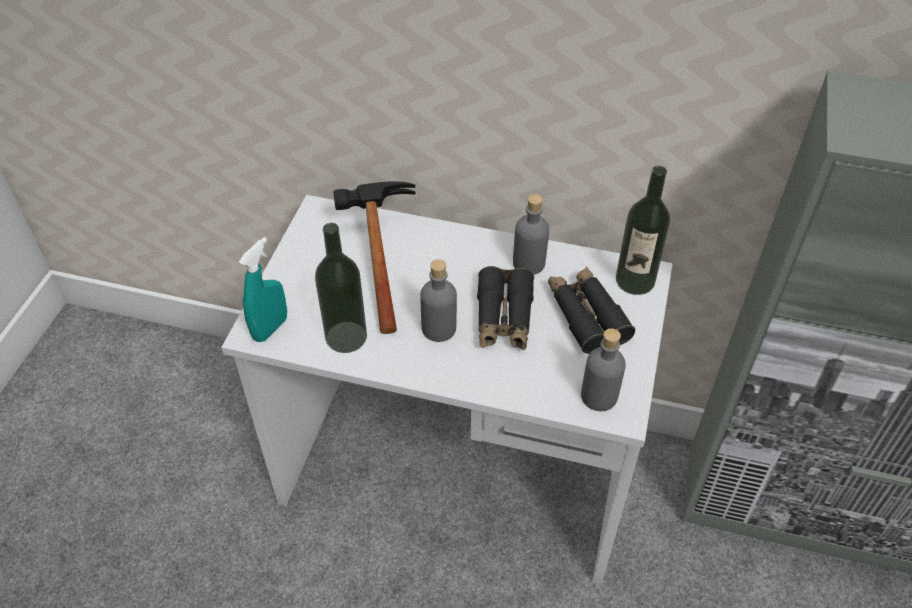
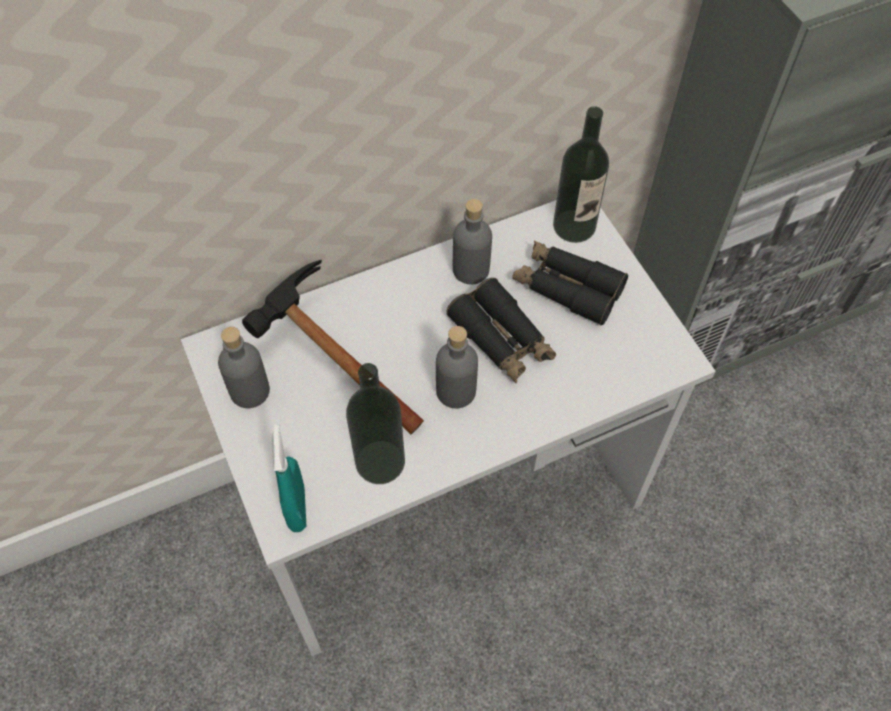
camera: 40 degrees left, 10 degrees up
(599, 396) = (647, 357): grey bottle -> grey bottle (250, 391)

